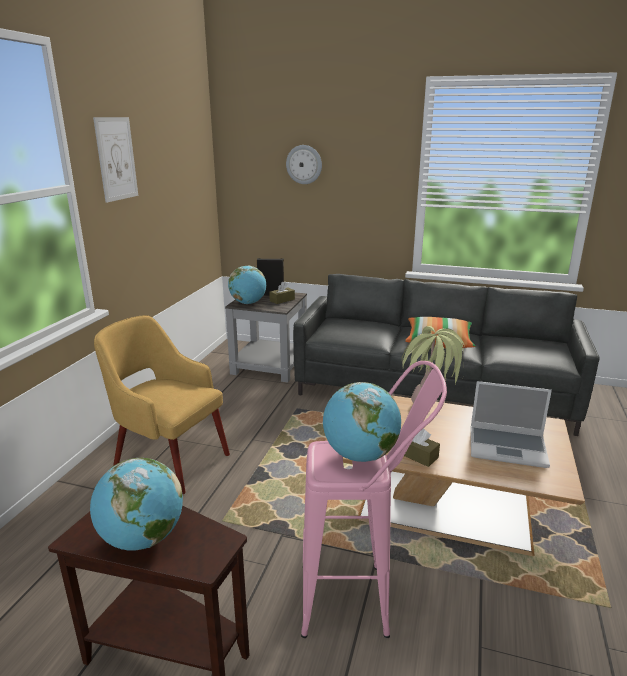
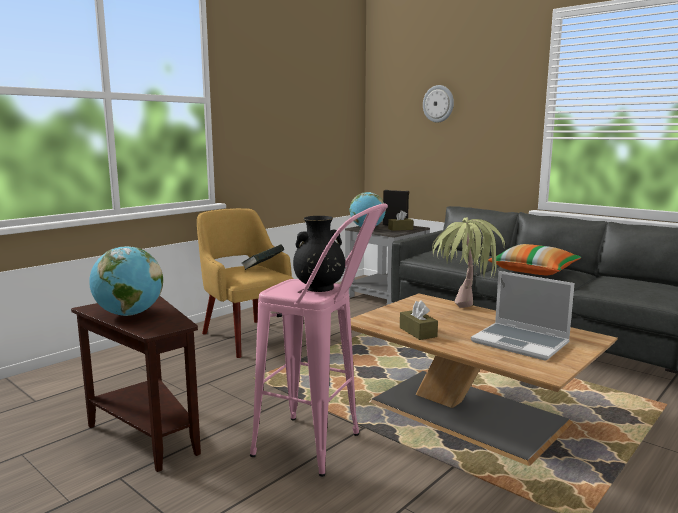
camera: 25 degrees right, 10 degrees down
(116, 159) = (255, 85): picture -> none
(182, 386) = (263, 268): none -> book
(360, 455) = (318, 288): globe -> black vase

